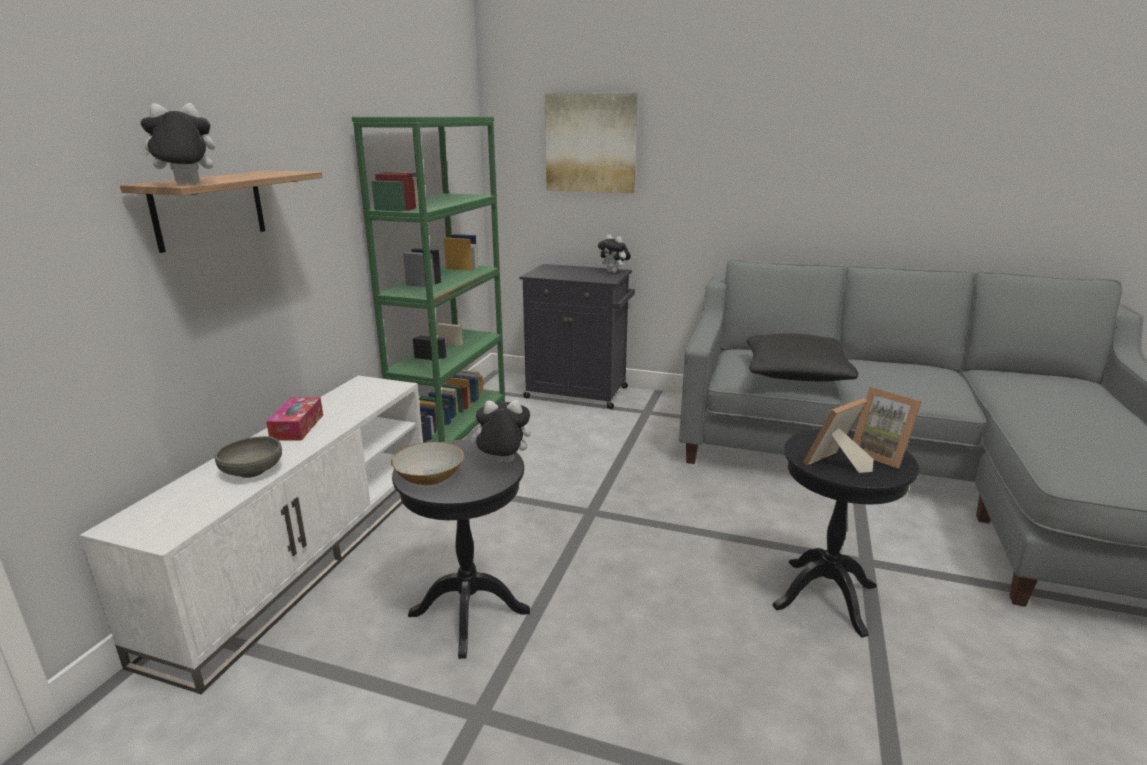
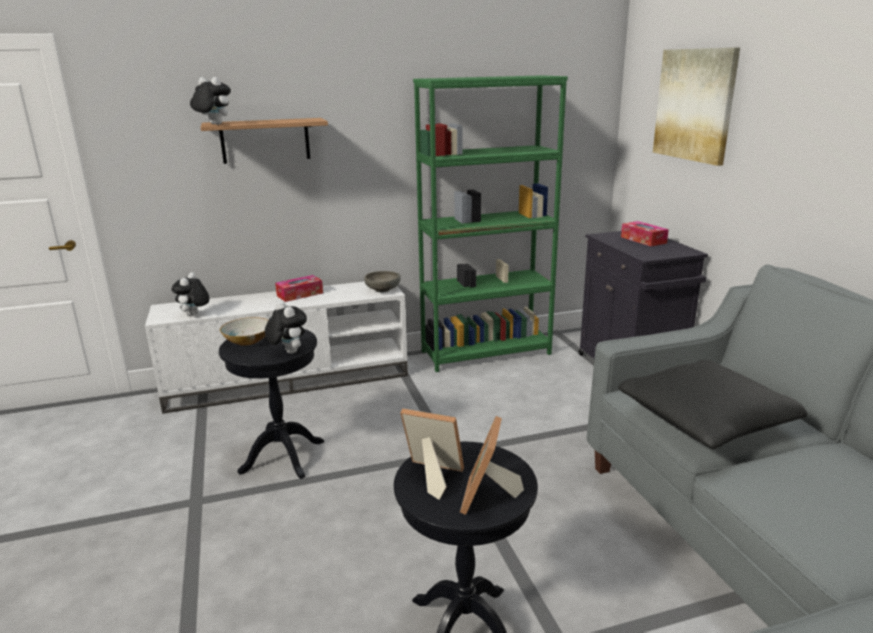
camera: 55 degrees right, 0 degrees up
(252, 471) = (238, 307): grey bowl -> grey bowl (383, 290)
(570, 271) = (643, 240): none -> tissue box
(614, 272) = (679, 251): plush toy -> plush toy (194, 315)

